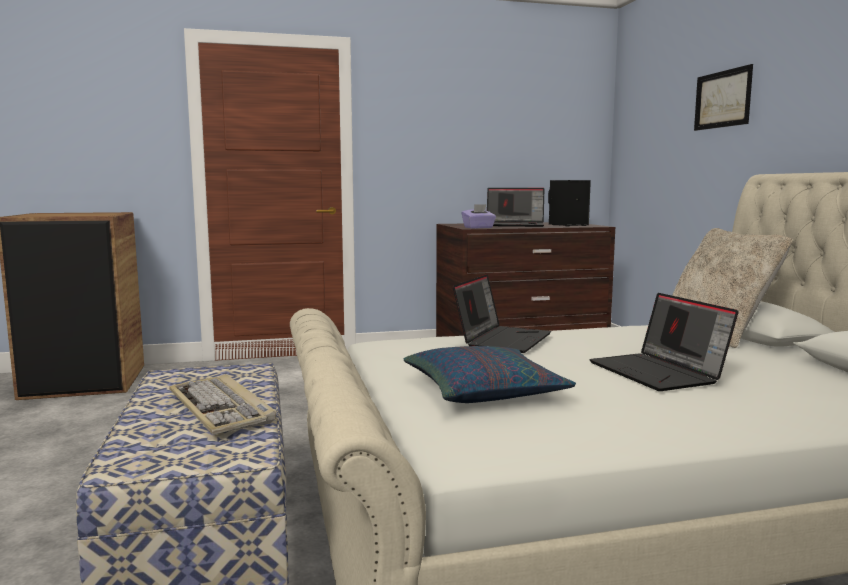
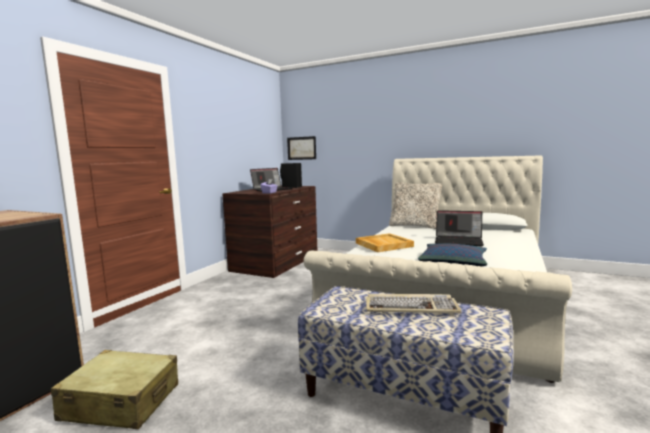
camera: 50 degrees left, 0 degrees up
(92, 420) = (121, 402): none -> beige suitcase
(502, 339) = (383, 245): laptop -> beige tray
(722, 99) = (362, 125): picture -> picture (301, 148)

